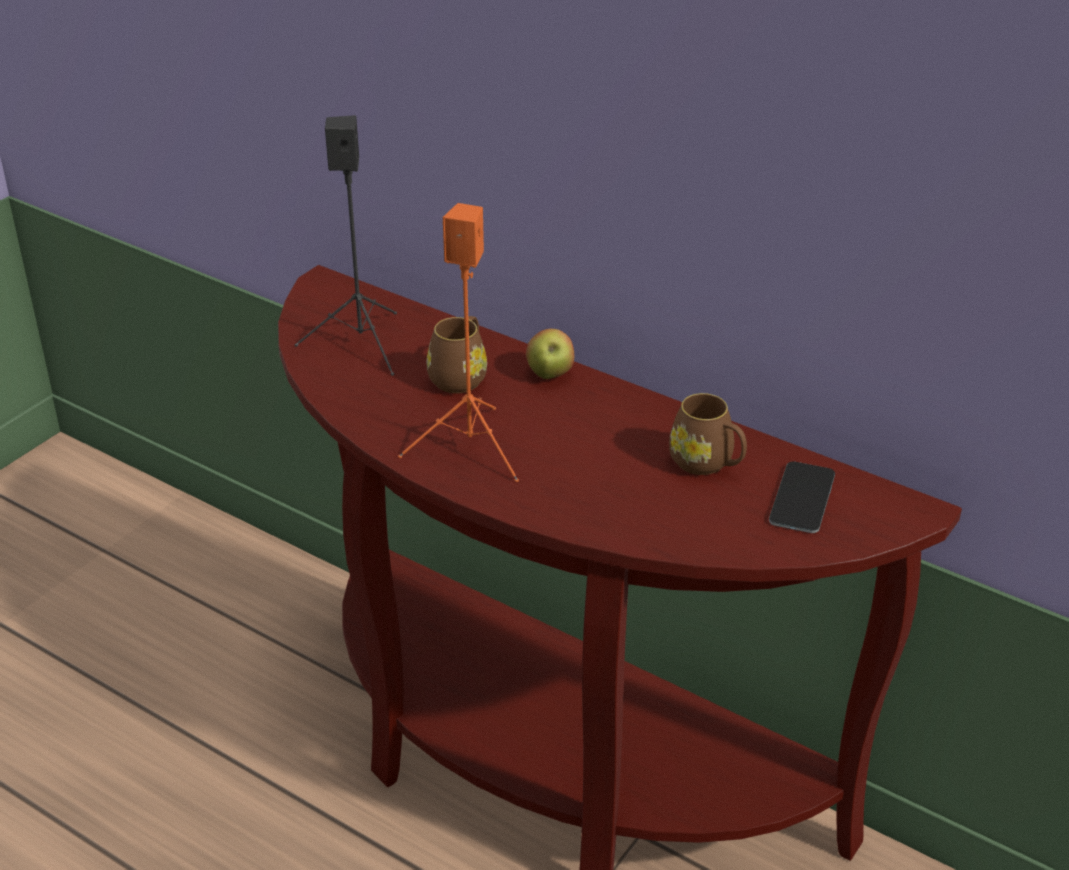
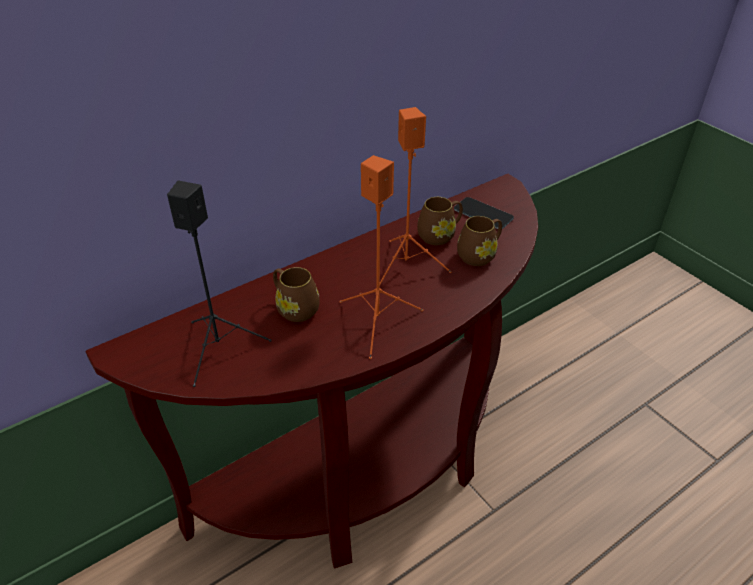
camera: 70 degrees left, 5 degrees up
(550, 374) = (318, 269): apple -> none
(606, 448) = (407, 266): none -> orange speaker
(684, 512) = (479, 255): none -> brown mug

